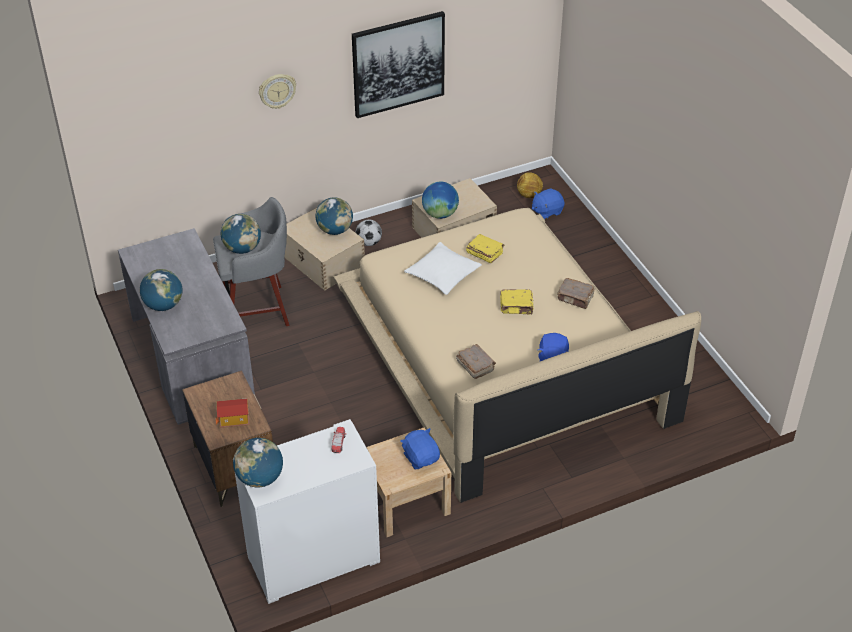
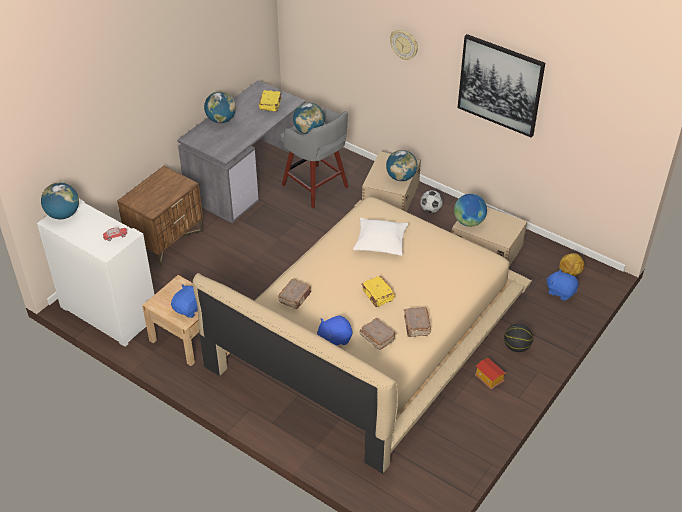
camera: 60 degrees right, 0 degrees up
(234, 420) = (150, 199): toy house -> toy house (488, 379)
(484, 253) = (424, 254): yellow book -> yellow book (270, 104)
(572, 330) = (377, 338): none -> brown book
(593, 269) = (516, 347): none -> basketball

